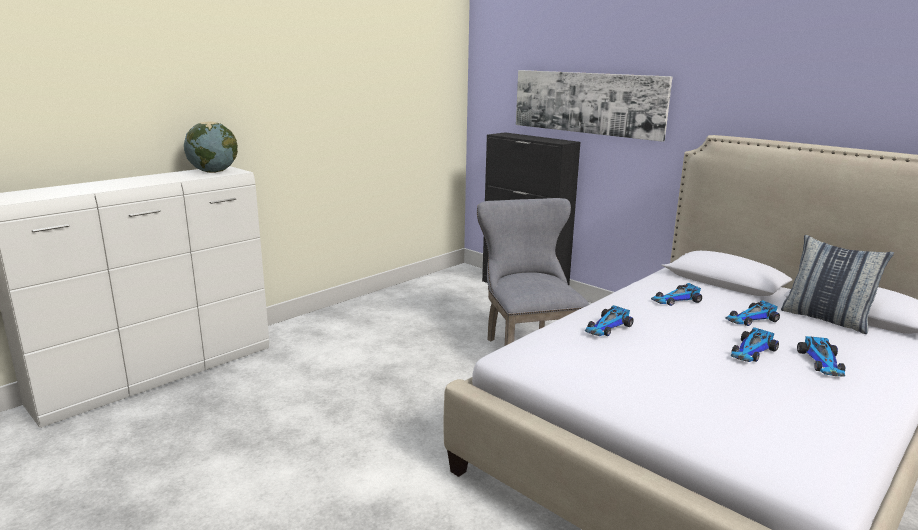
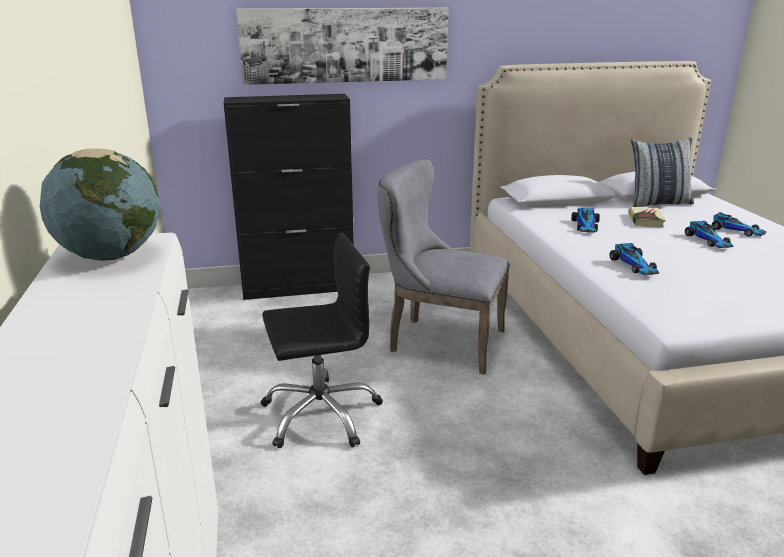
camera: 55 degrees left, 5 degrees up
(389, 342) = (321, 414): none -> black office chair
(751, 319) = (645, 220): toy car -> book

